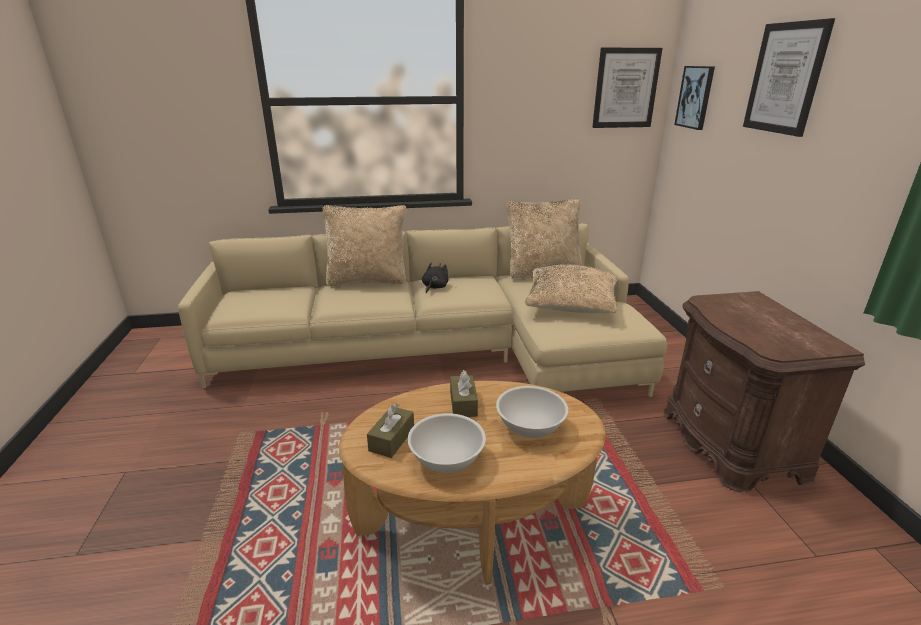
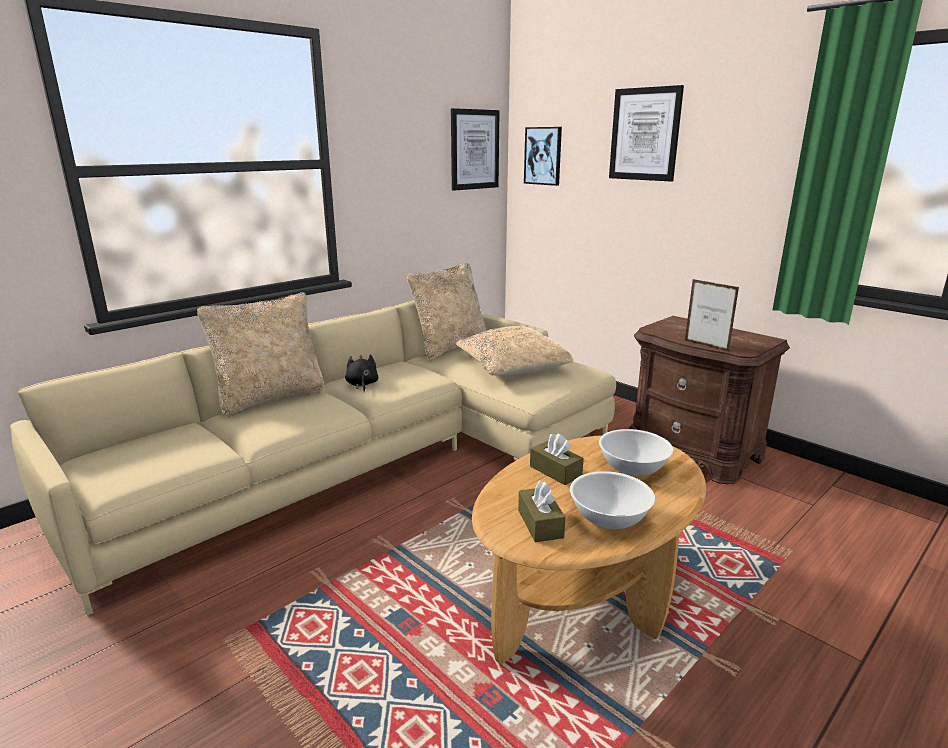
camera: 35 degrees left, 5 degrees down
(737, 333) = (706, 346): none -> picture frame

